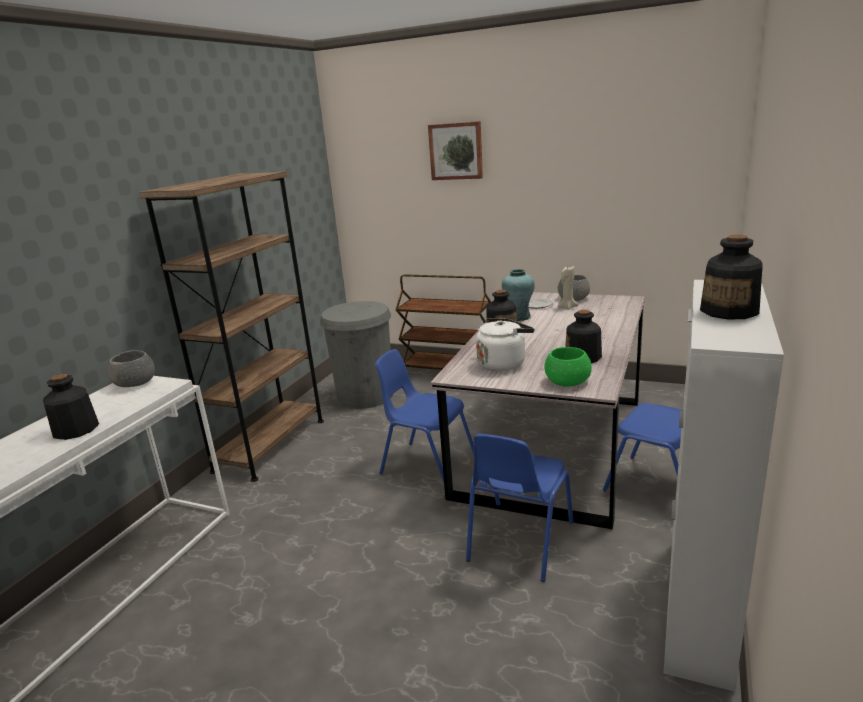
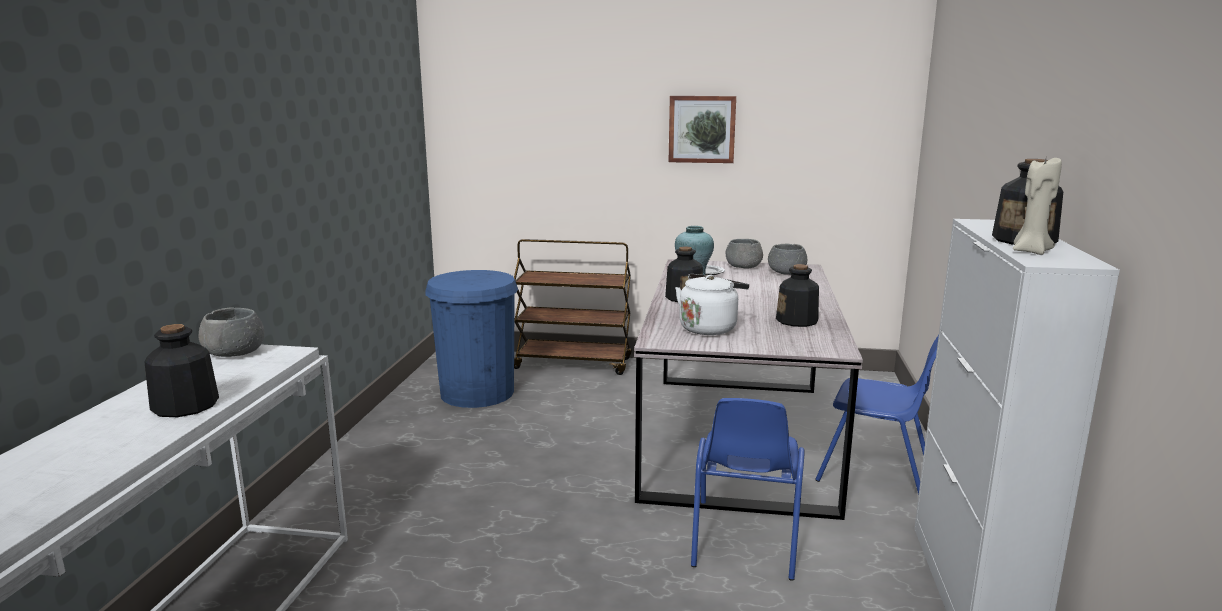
camera: 15 degrees left, 5 degrees down
(270, 445) = (369, 454): brown bookcase -> none
(365, 396) = (477, 393): grey trash can -> blue trash can
(427, 464) = (594, 465): blue chair -> none
(456, 151) = (595, 91): picture -> picture (702, 129)
(567, 307) = (742, 274): beige candle -> beige candle (1030, 251)
(568, 381) = (797, 343): green bowl -> none
(607, 305) = (787, 272): none -> grey bowl

